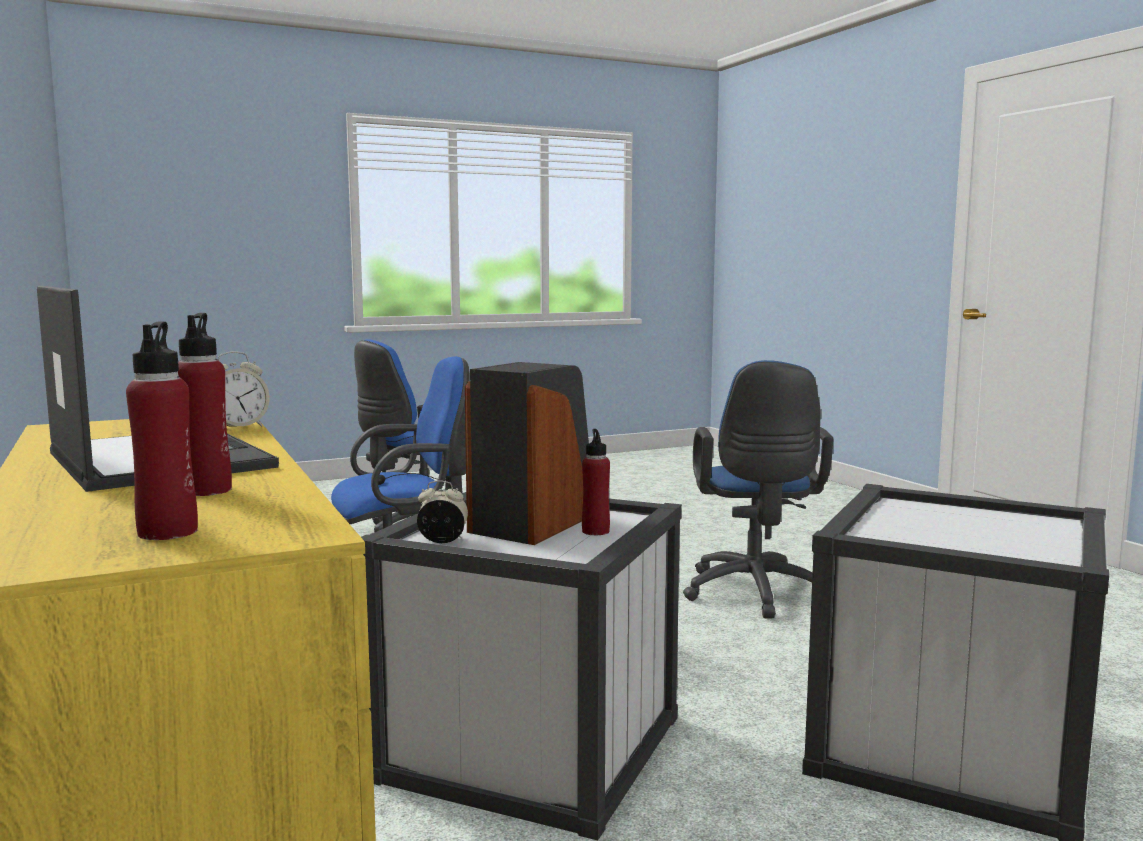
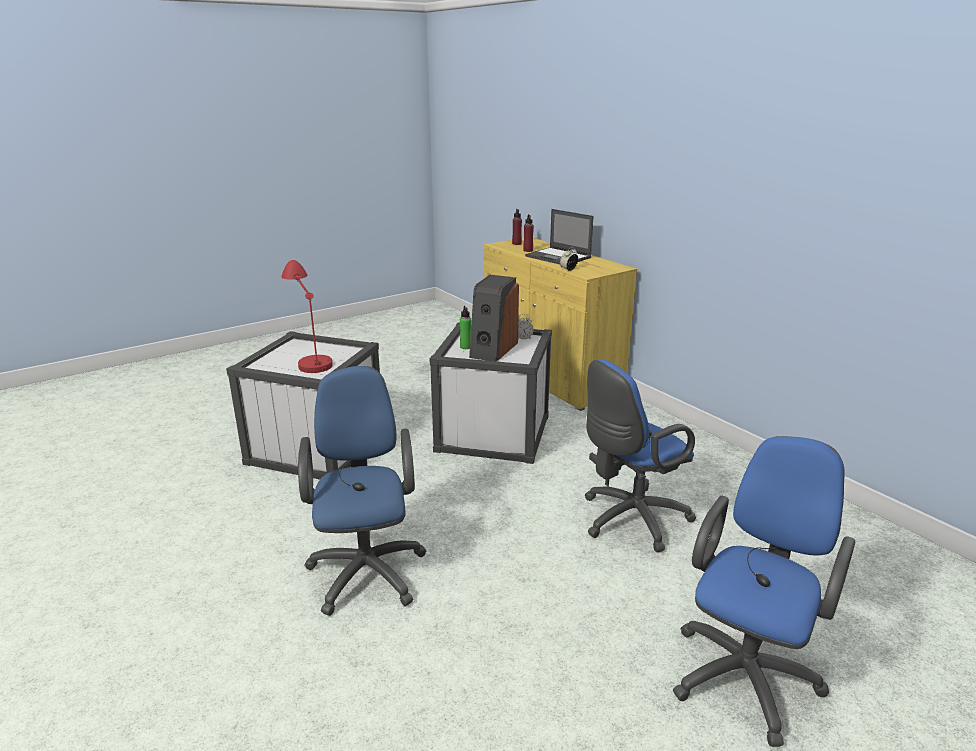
camera: 170 degrees right, 15 degrees up
(595, 531) = (465, 347): red bottle -> green bottle
(965, 534) = (309, 355): none -> red table lamp

